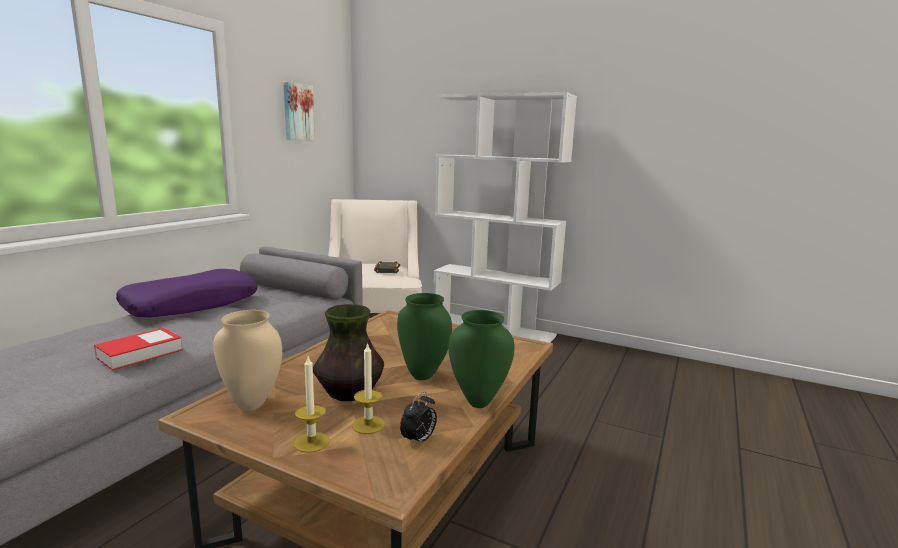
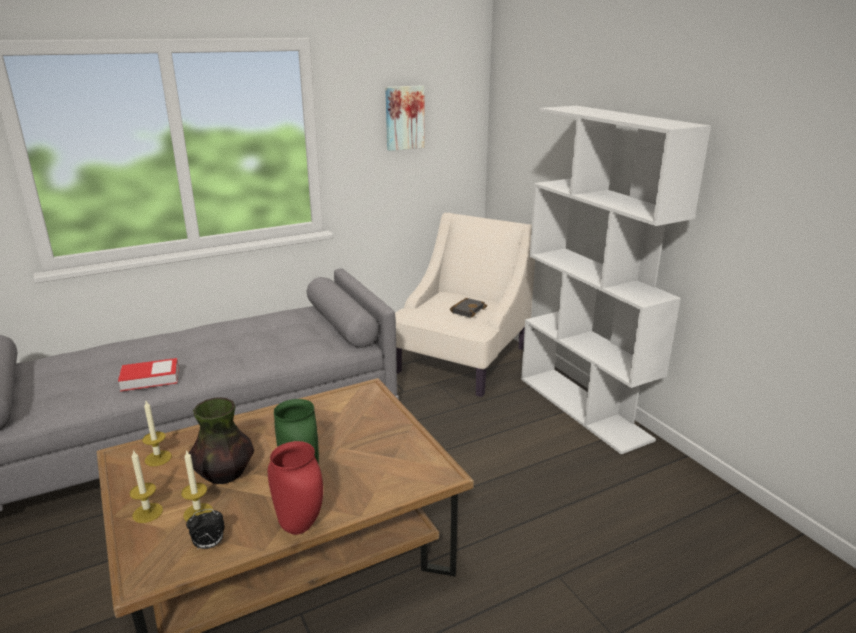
camera: 35 degrees right, 10 degrees up
(191, 305) = (242, 326): purple pillow -> none
(253, 404) = (158, 458): beige vase -> candle
(478, 402) = (299, 527): green vase -> red vase

